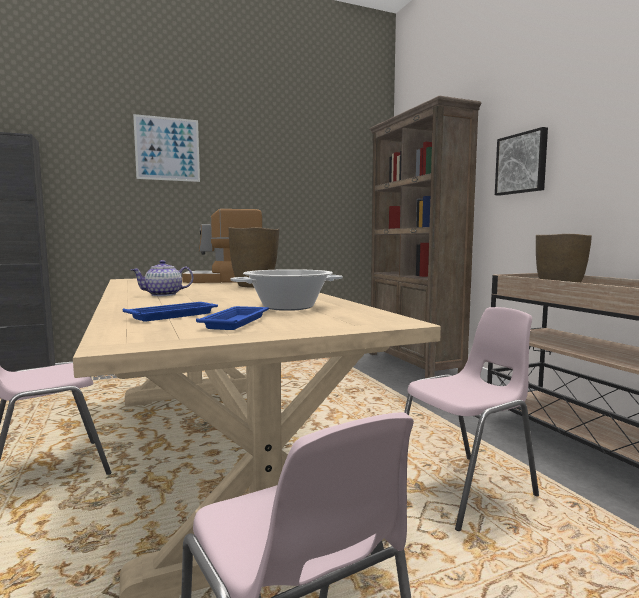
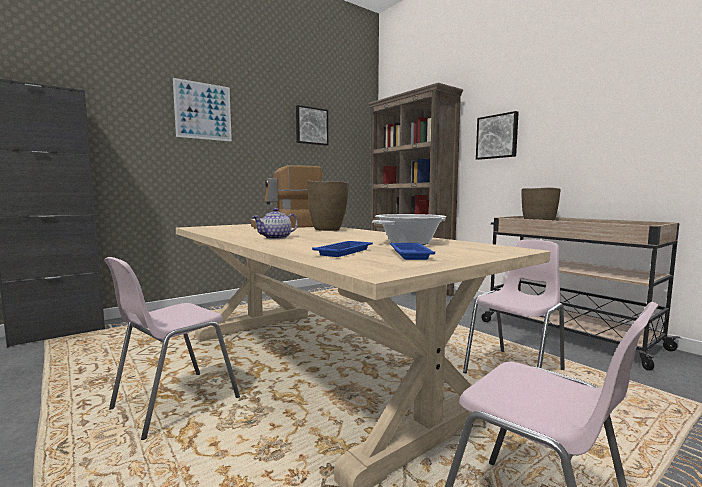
camera: 15 degrees left, 0 degrees up
(300, 160) = (311, 126): none -> picture

